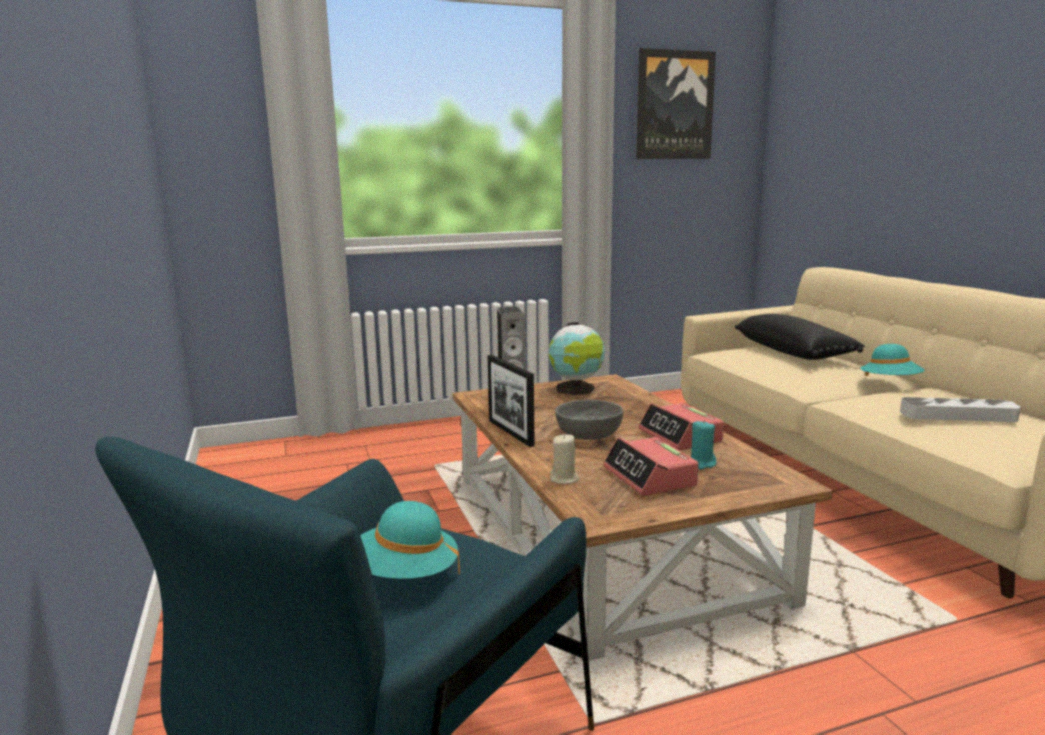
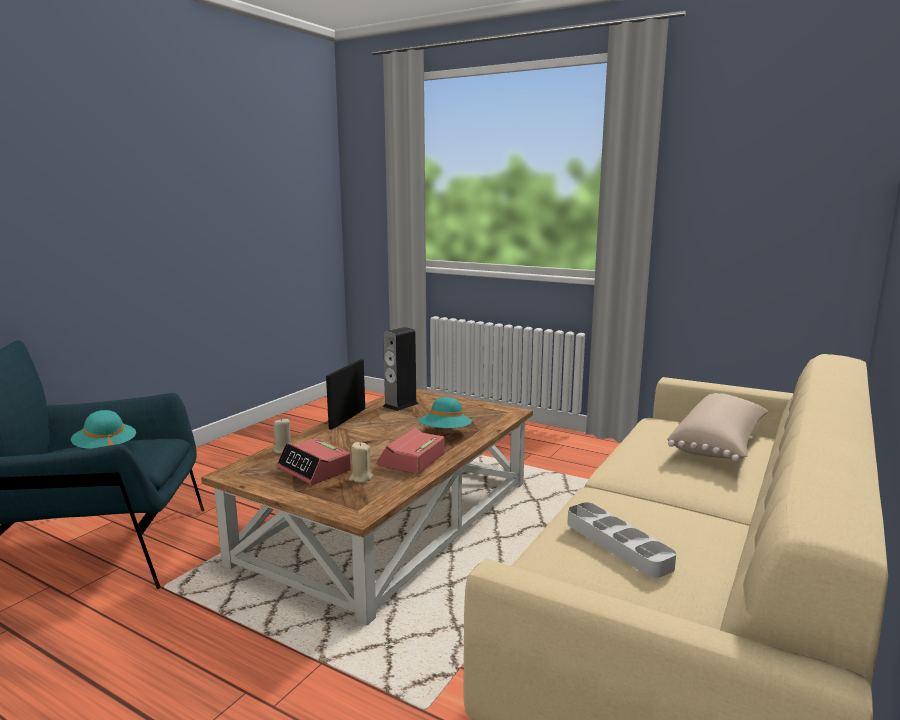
camera: 50 degrees right, 0 degrees up
(576, 389) = (468, 409): globe -> none
(588, 434) = (375, 436): grey bowl -> none
(650, 477) = (314, 470): alarm clock -> alarm clock turned 75 degrees counterclockwise
(674, 105) = (750, 147): picture -> none
(701, 464) = (361, 478): turquoise candle -> beige candle
(794, 353) = (720, 444): black pillow -> beige pillow
(890, 383) = (703, 502): turquoise hat -> turquoise hat (445, 433)

